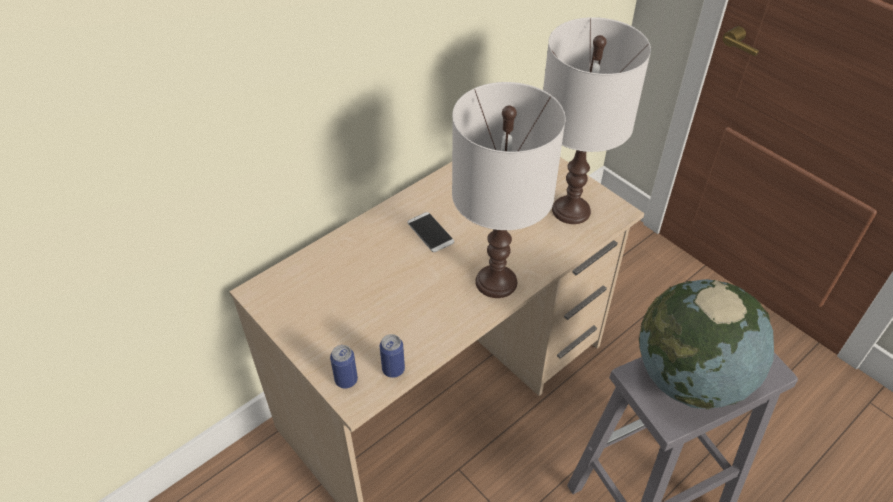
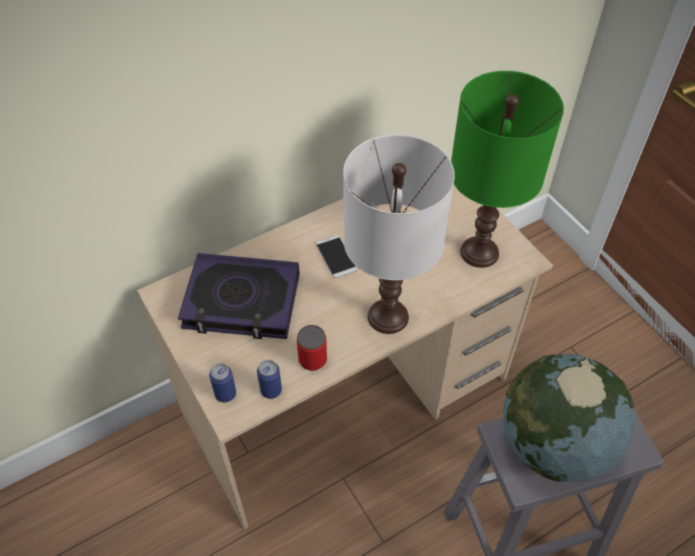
camera: 10 degrees right, 5 degrees up
(343, 288) = (241, 302): none -> book
(429, 333) = (312, 359): none -> can
(570, 210) = (479, 252): white table lamp -> green table lamp

